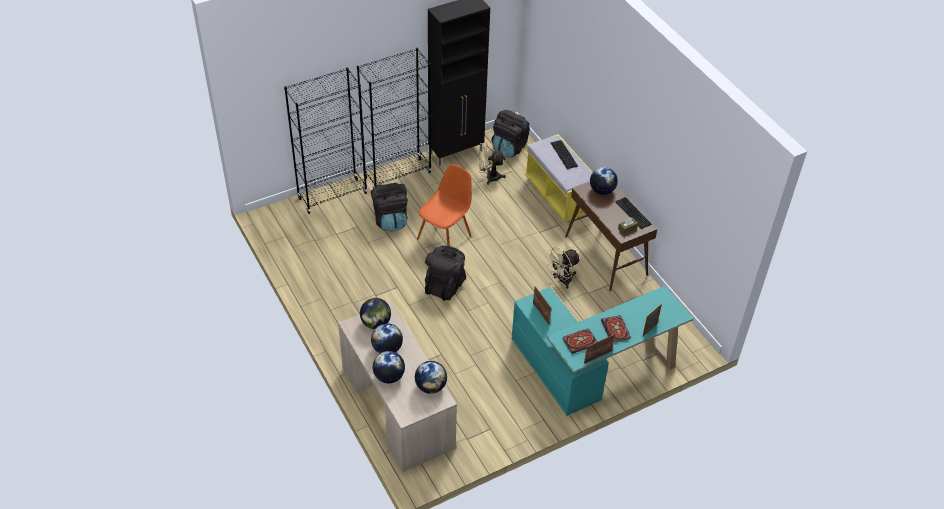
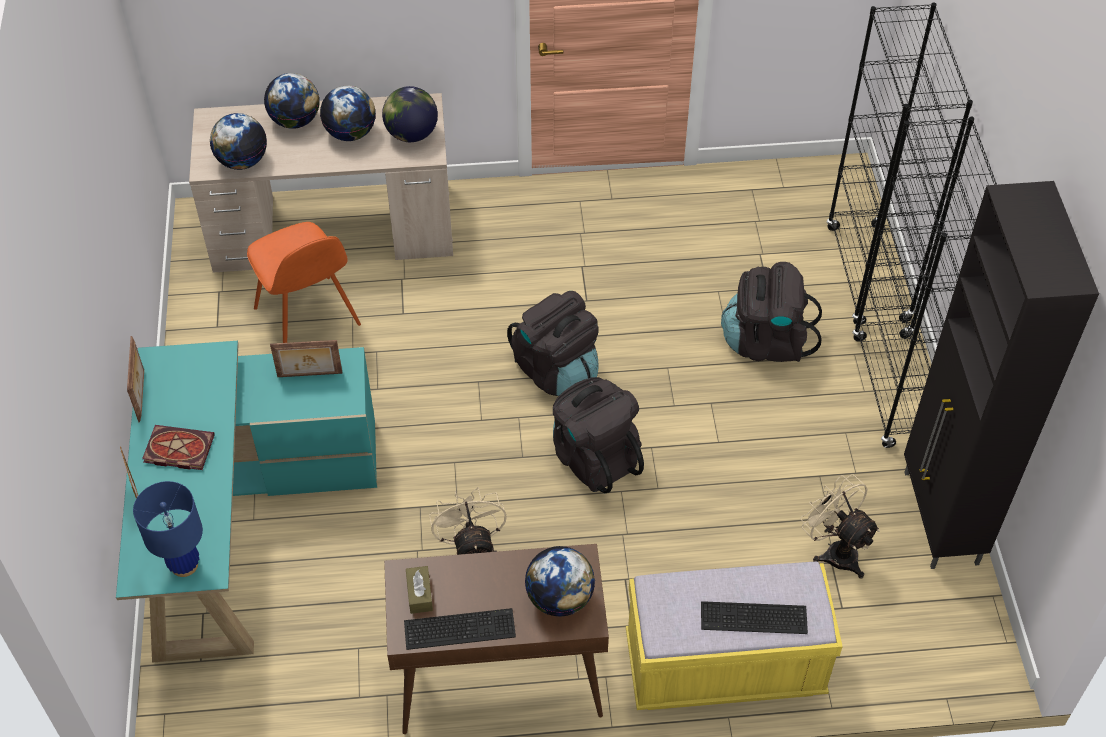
camera: 115 degrees right, 5 degrees up
(445, 237) = (682, 411): orange chair -> orange chair (308, 319)
(489, 177) = (835, 551): beige fan -> beige fan turned 60 degrees counterclockwise
(509, 147) = (926, 630): black backpack -> black backpack (594, 457)
(580, 341) = (191, 384): book -> none
(665, 303) = (184, 565): none -> blue table lamp

